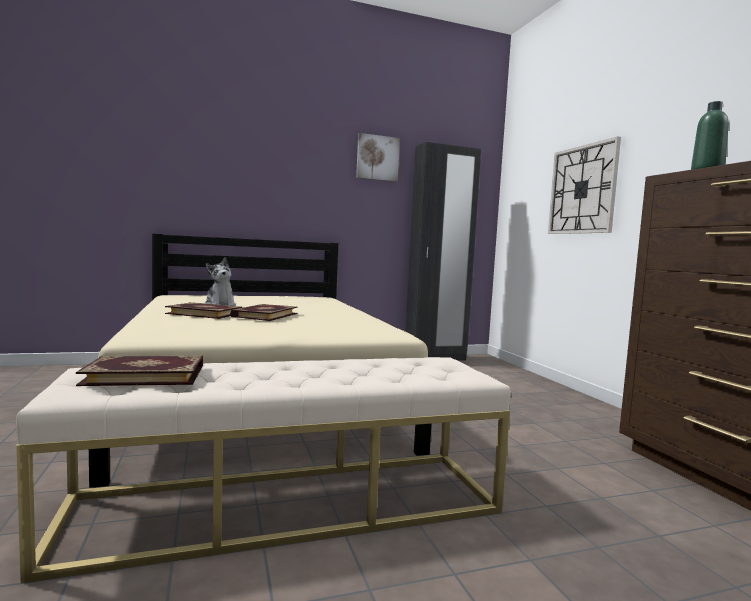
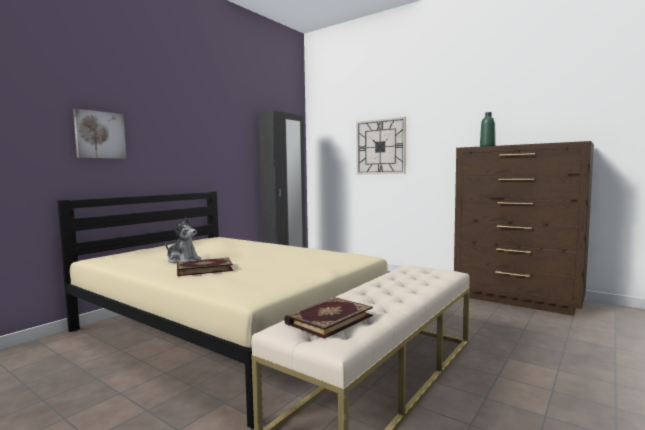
camera: 35 degrees left, 0 degrees up
(264, 315) = (249, 261): book -> none
(377, 158) = (235, 121): picture -> picture (100, 135)

